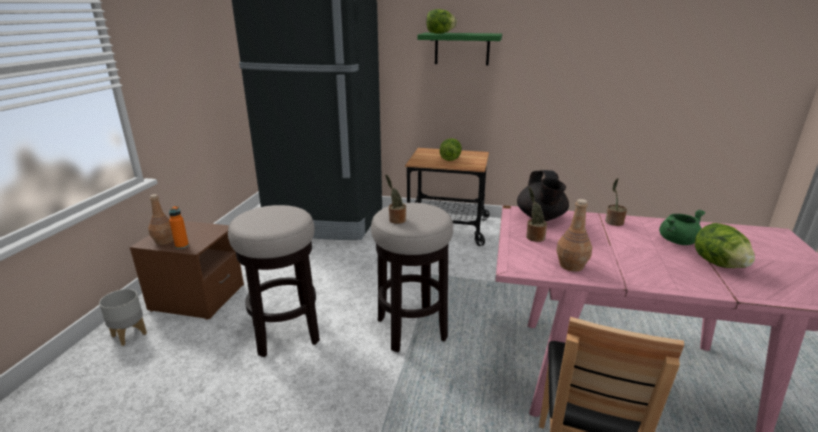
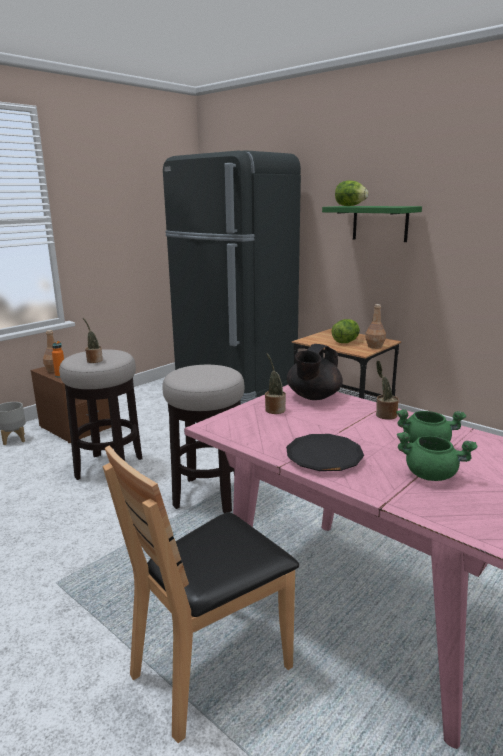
camera: 30 degrees right, 5 degrees down
(396, 220) = (181, 374): potted plant -> potted plant (94, 360)
(571, 265) = (264, 437): brown bottle -> brown bottle (375, 346)
(639, 271) = (324, 457): none -> black plate
(718, 264) = (431, 474): lettuce -> green cooking pot

